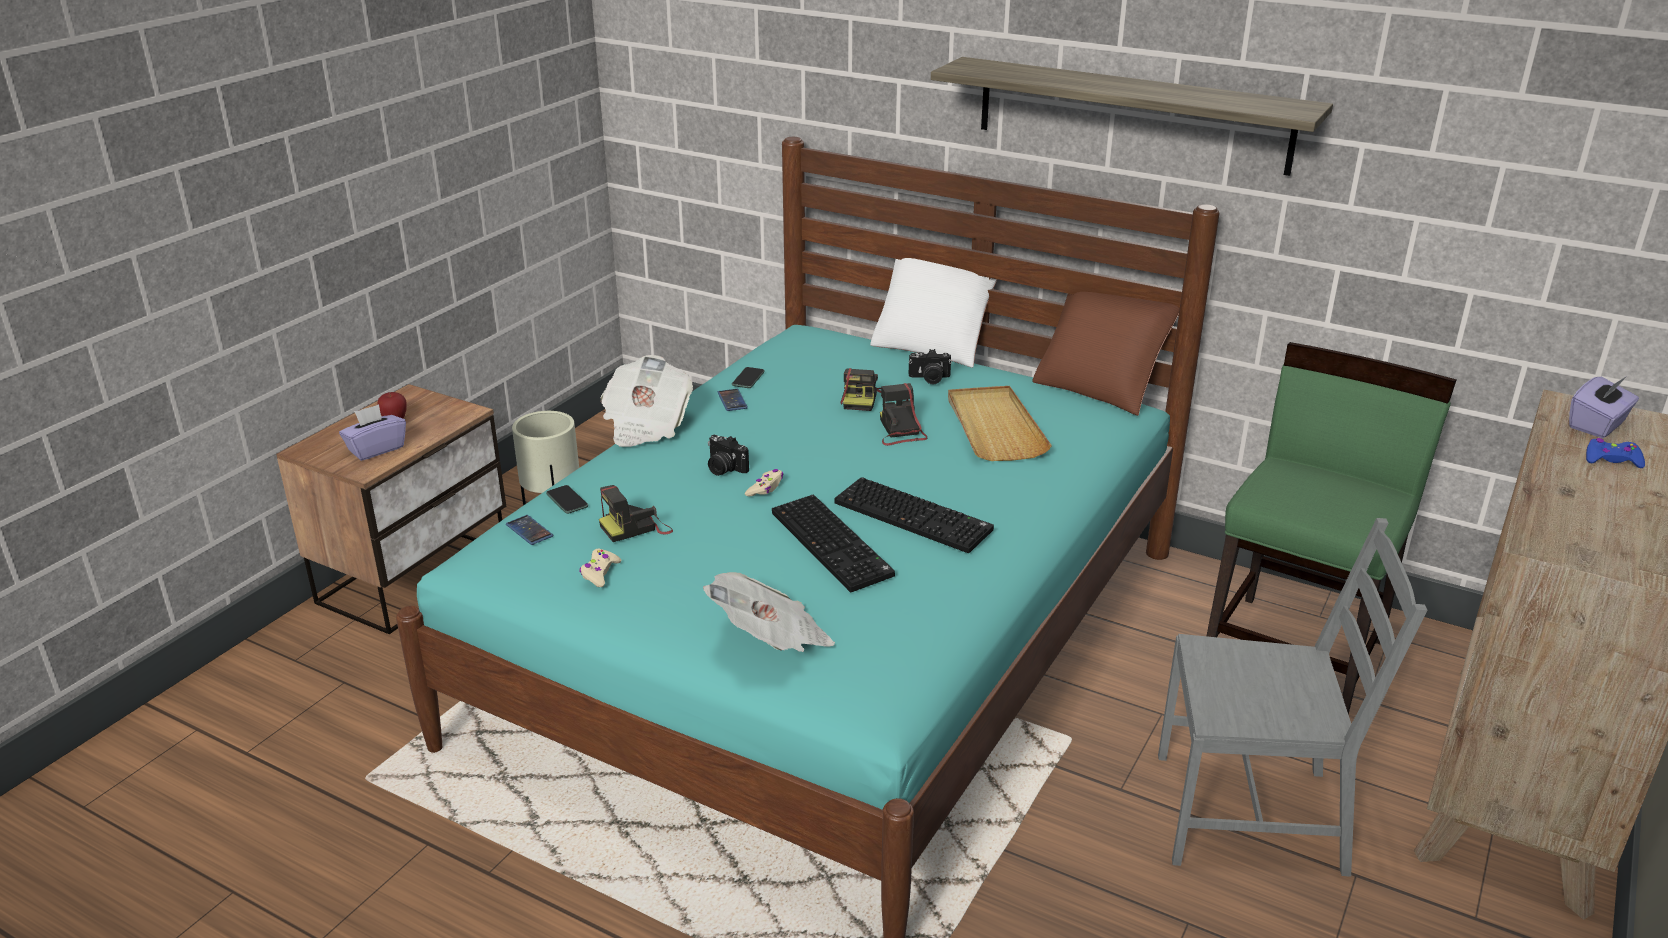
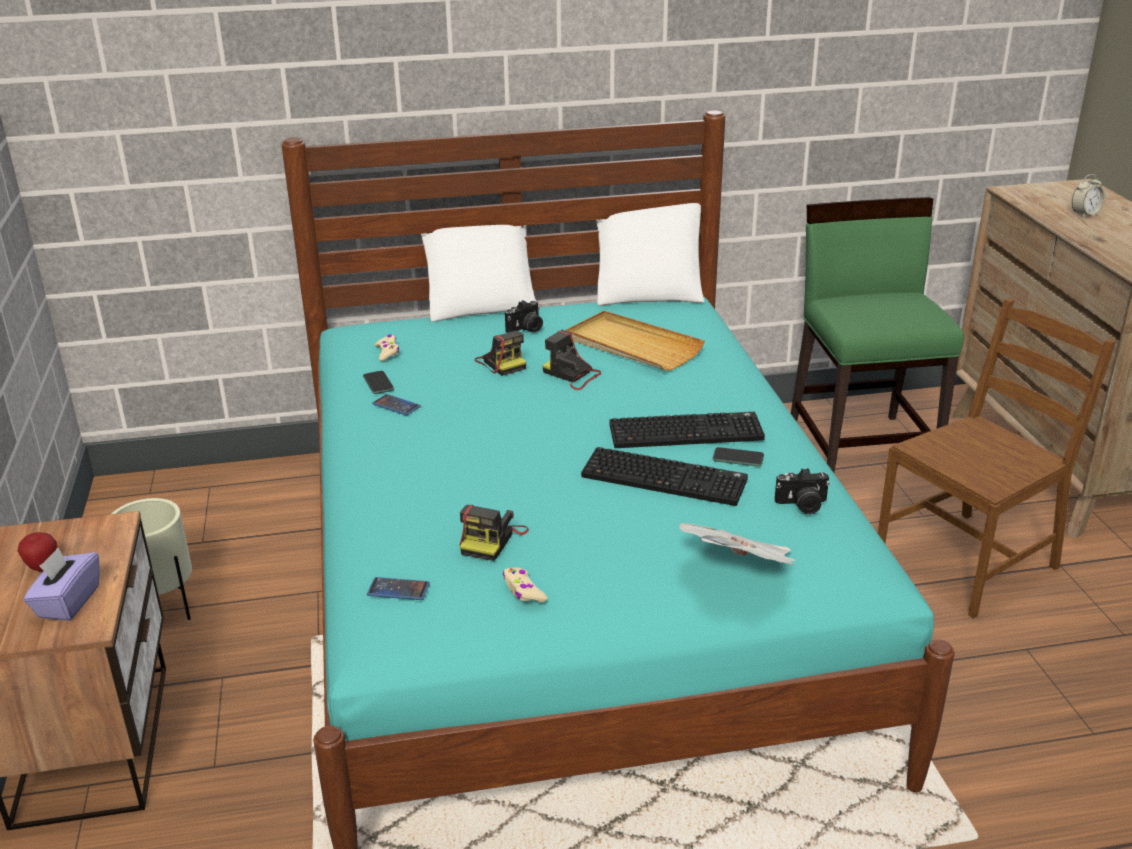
camera: 40 degrees left, 0 degrees up
(567, 500) = (389, 548): phone -> phone (738, 458)
(646, 425) = (352, 456): newspaper -> none
(724, 468) = (485, 461): camera -> camera (802, 505)
(765, 488) = (544, 461): beige game controller -> beige game controller (387, 352)
(1100, 387) = (648, 292): brown pillow -> white pillow
(1132, 115) = (632, 47): shelf -> none
(1251, 814) = (968, 561): grey chair -> brown chair
(1597, 425) = (1045, 198): purple tissue box -> none
(1611, 460) = (1085, 214): blue game controller -> alarm clock

